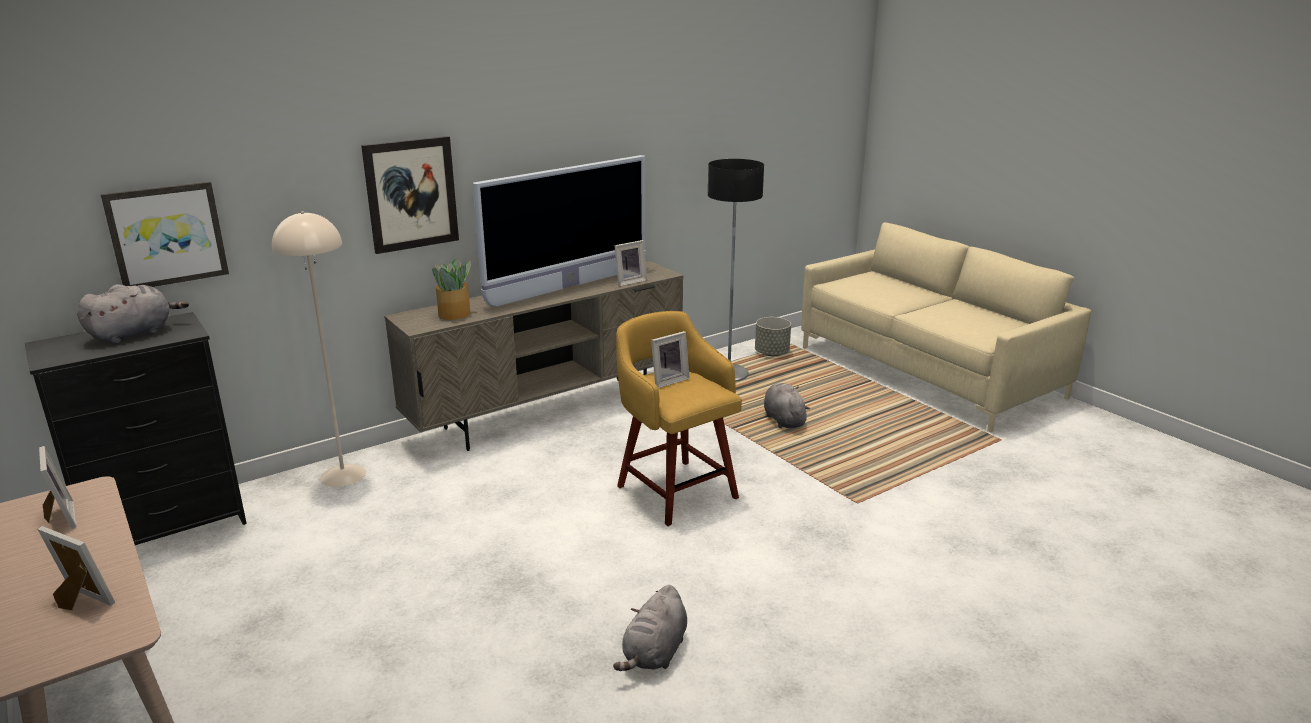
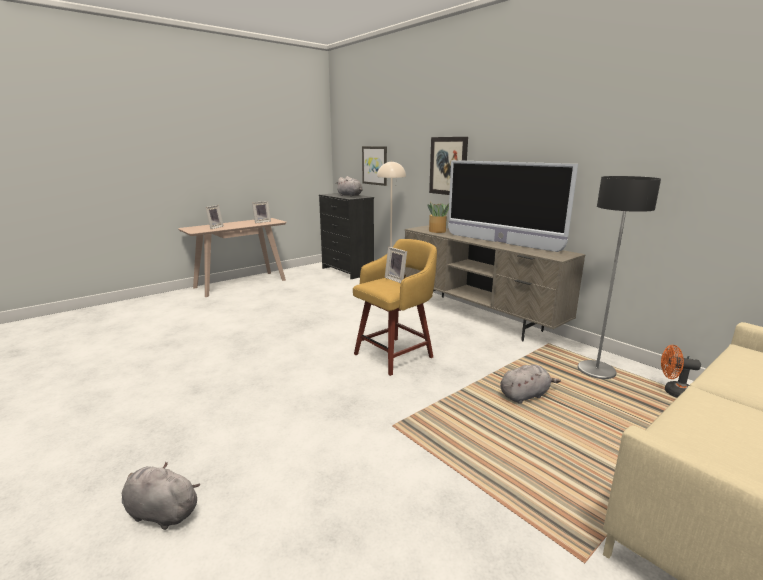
camera: 85 degrees right, 5 degrees down
(629, 281) = (527, 251): picture frame -> none
(654, 653) = (241, 355): grey plush toy -> grey plush toy (160, 512)
(772, 353) = (673, 392): grey planter -> orange fan

